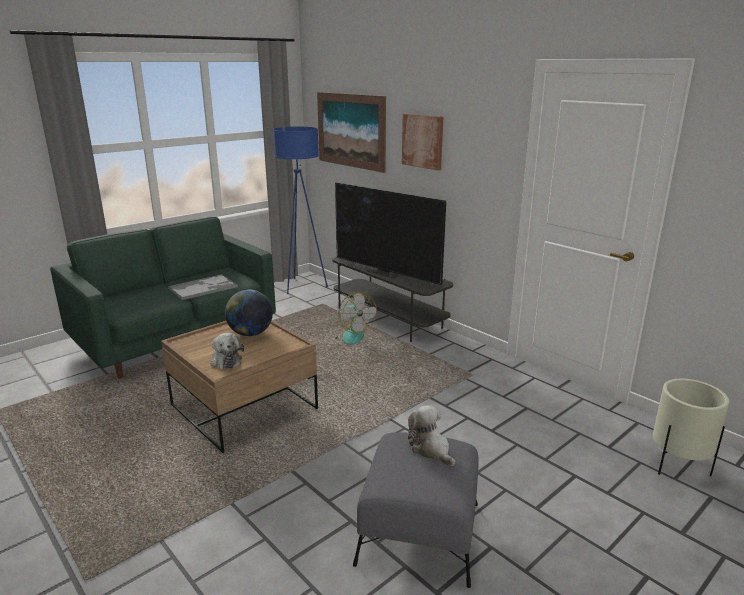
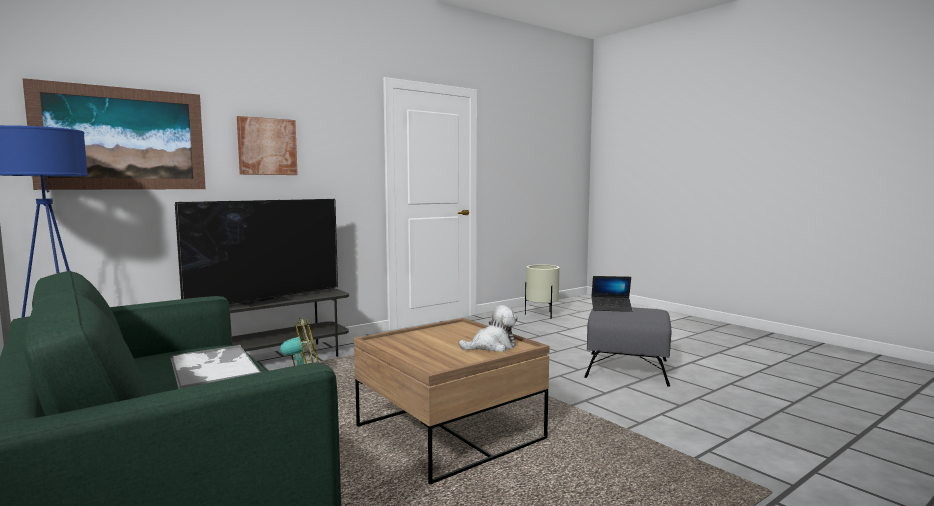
camera: 85 degrees left, 15 degrees down
(250, 333) = (420, 340): globe -> none
(430, 449) = (611, 308): plush toy -> laptop

